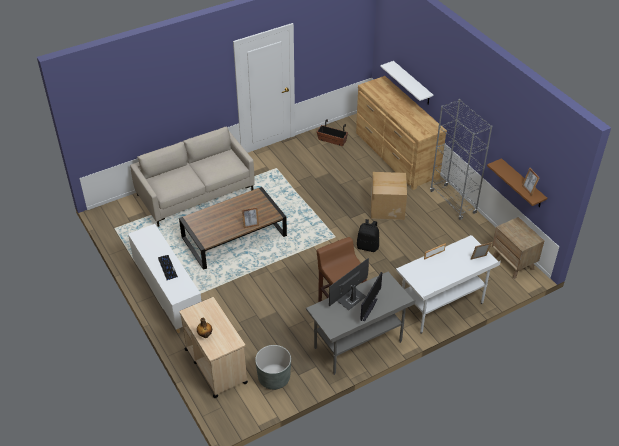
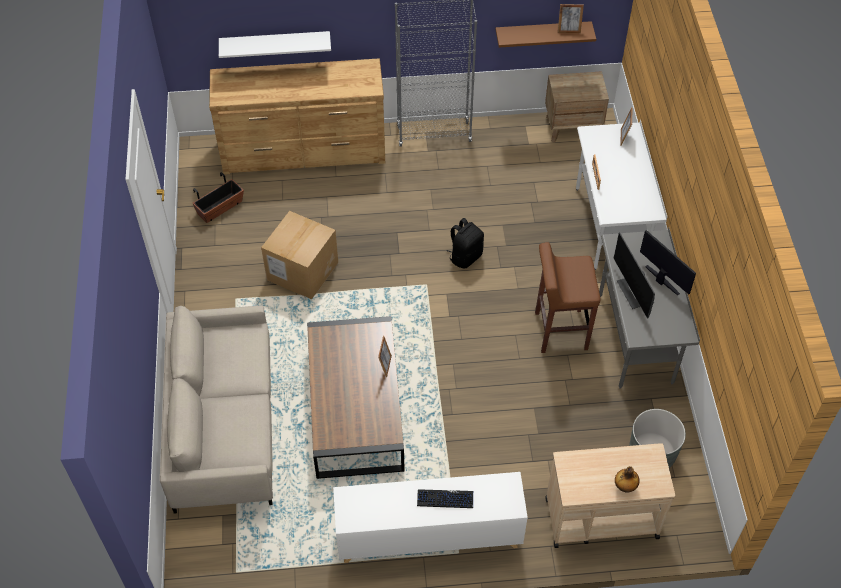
camera: 65 degrees left, 10 degrees up
(387, 208) = (403, 205): cardboard box -> cardboard box (302, 271)

